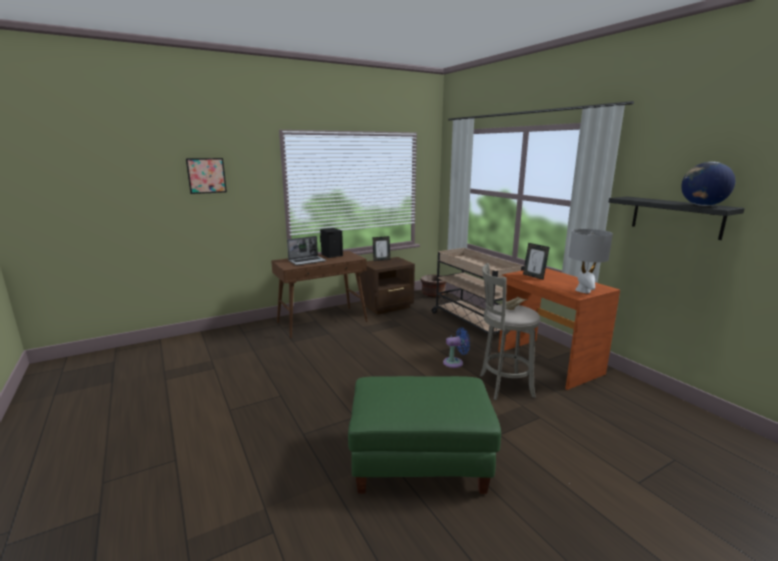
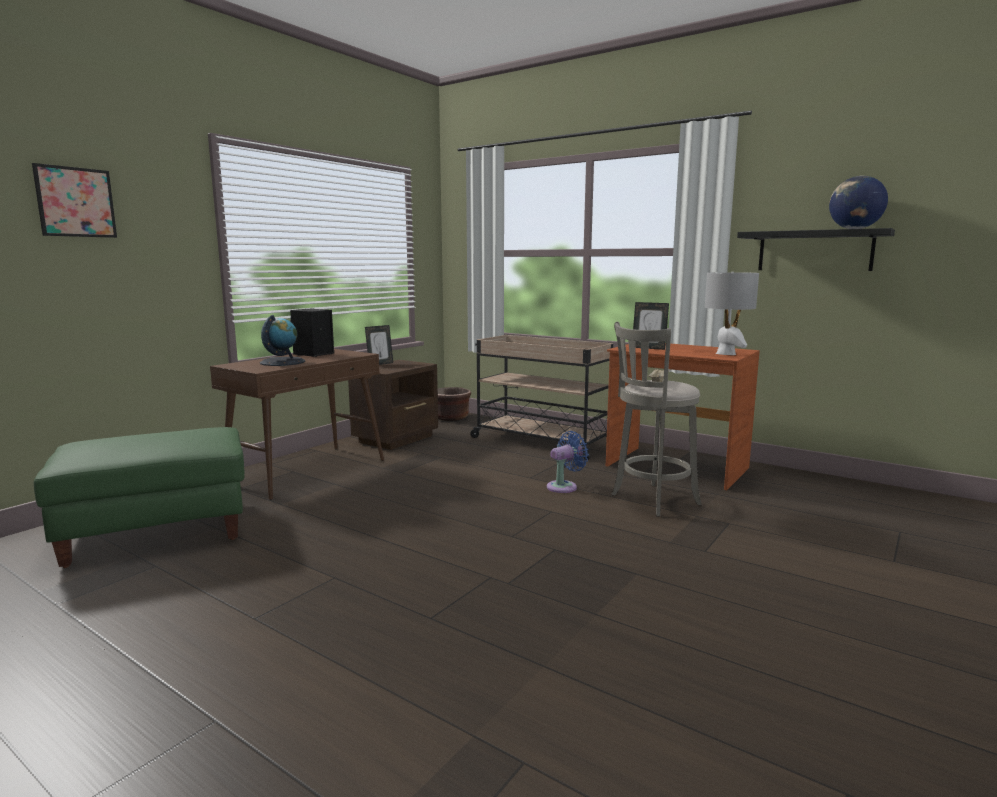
camera: 25 degrees left, 5 degrees down
(307, 261) = (282, 362): laptop -> globe
(419, 461) = (641, 605): green ottoman -> green ottoman (157, 531)

